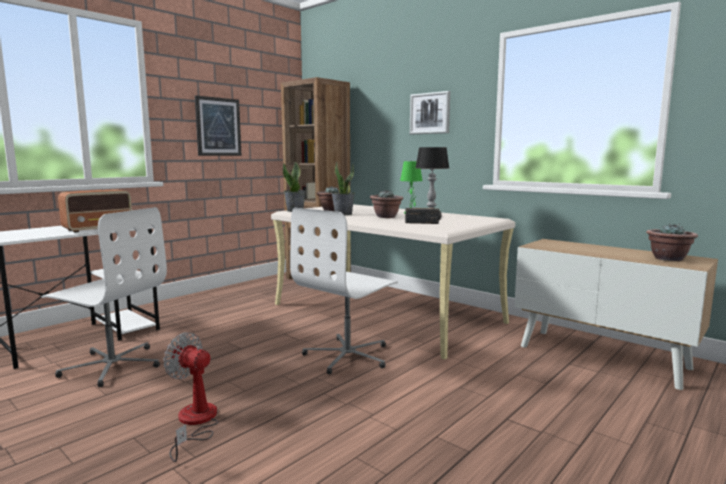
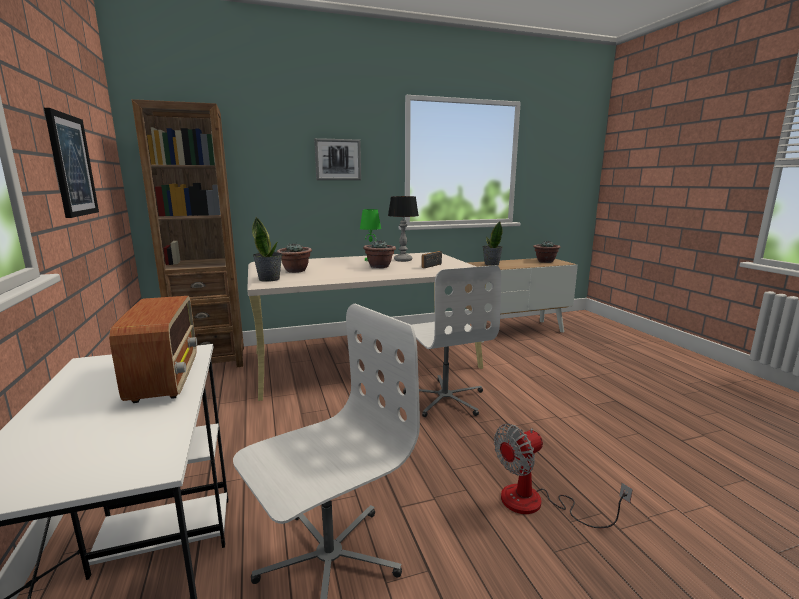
camera: 60 degrees left, 5 degrees up
(343, 214) = (335, 272): potted plant -> potted plant (491, 264)

